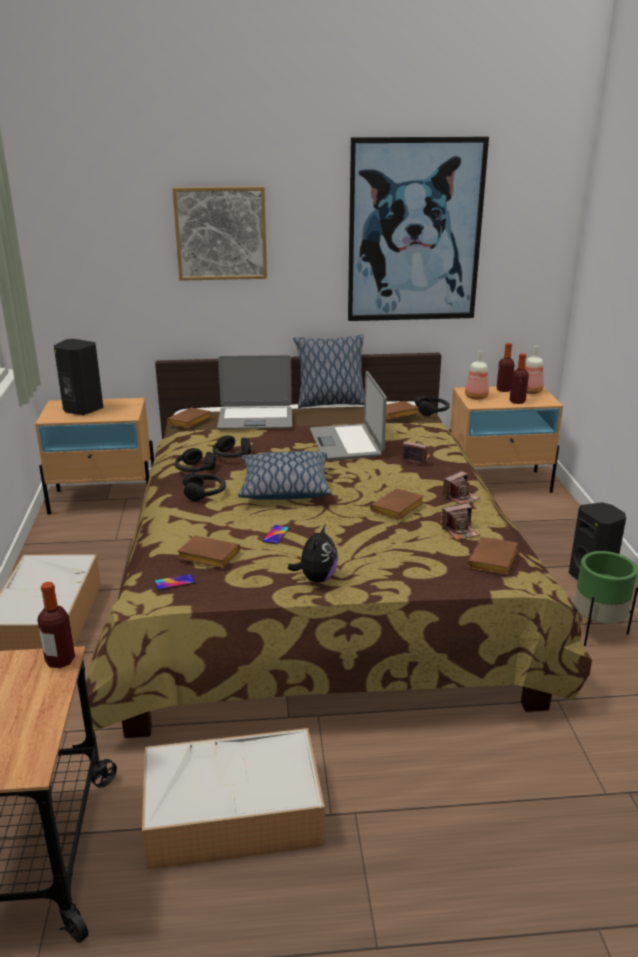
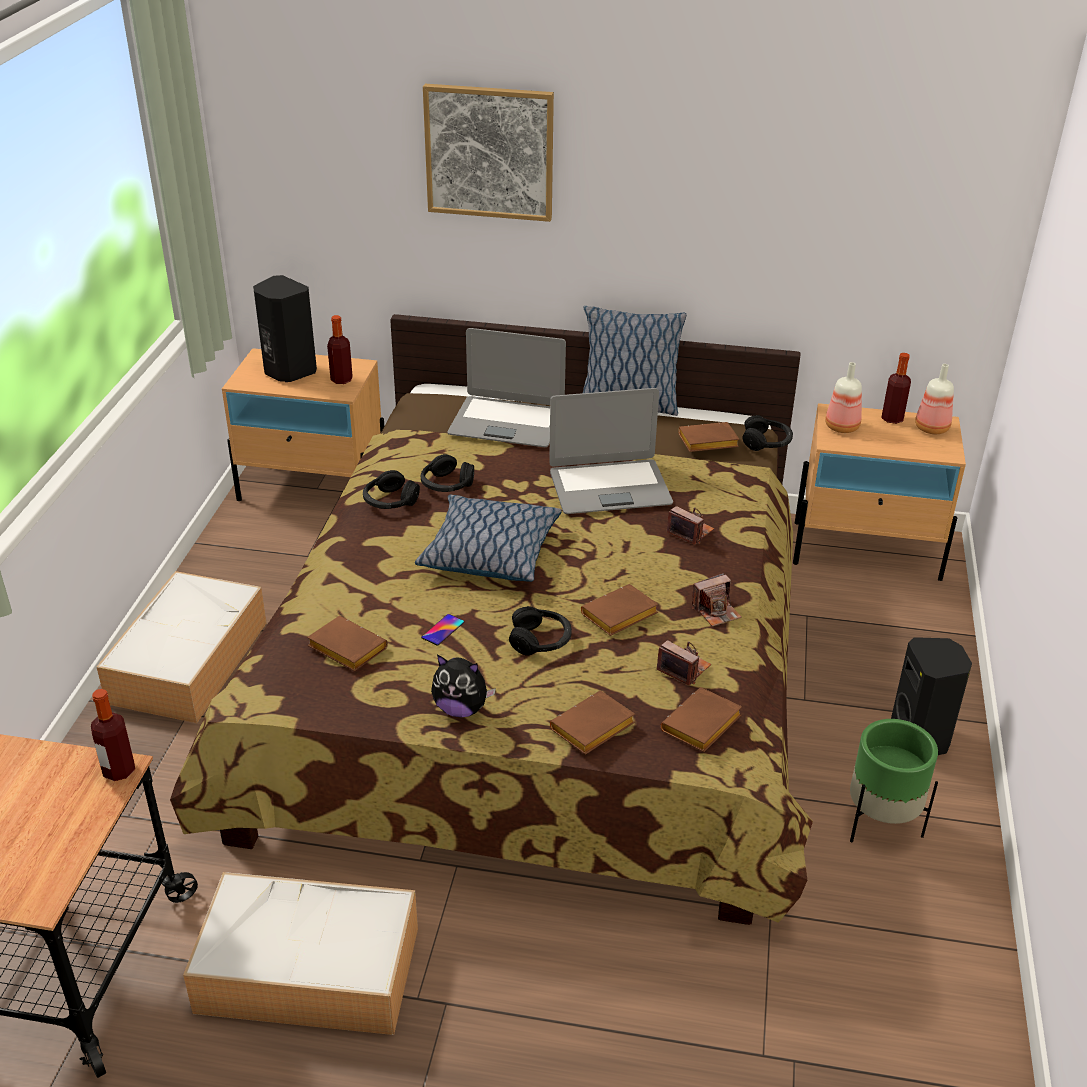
camera: 15 degrees right, 10 degrees up
(174, 582) = (291, 680): phone -> none
(189, 422) = (420, 412): brown book -> brown book (592, 730)
(205, 493) = (385, 544): black headphones -> black headphones (540, 640)
(316, 578) = (461, 709): plush toy -> plush toy turned 75 degrees clockwise
(346, 443) = (609, 487): laptop -> laptop turned 105 degrees counterclockwise
(414, 231) = (774, 175): picture -> none
(460, 531) = (683, 669): camera -> camera turned 135 degrees counterclockwise
(517, 401) = (899, 445): bottle -> bottle (341, 379)

